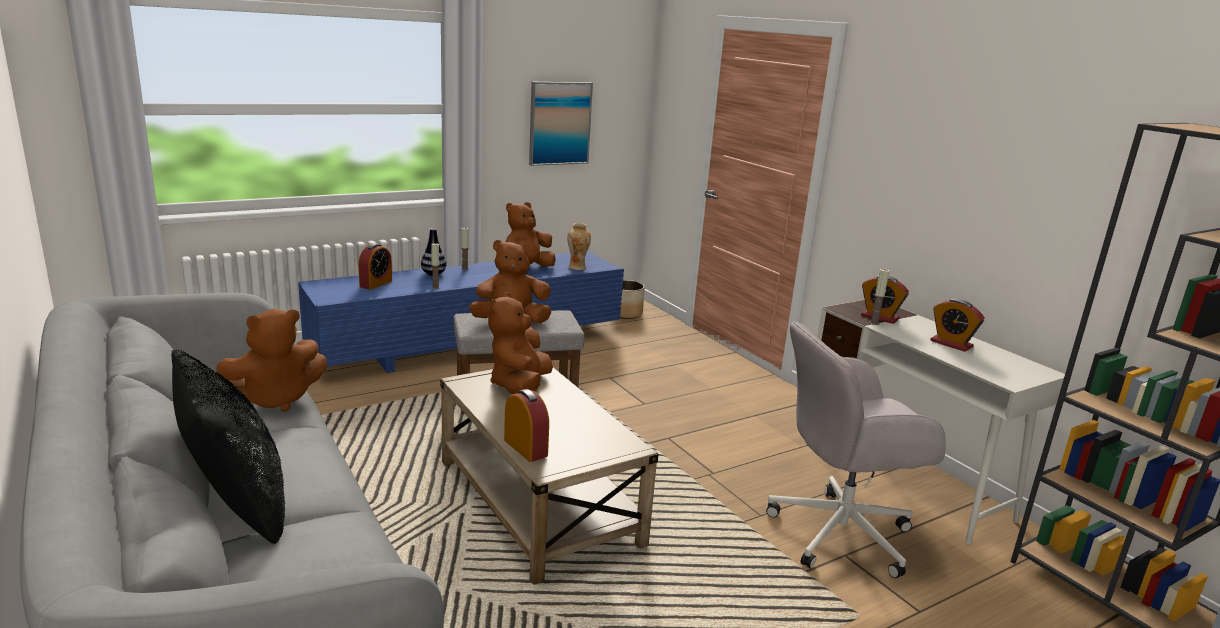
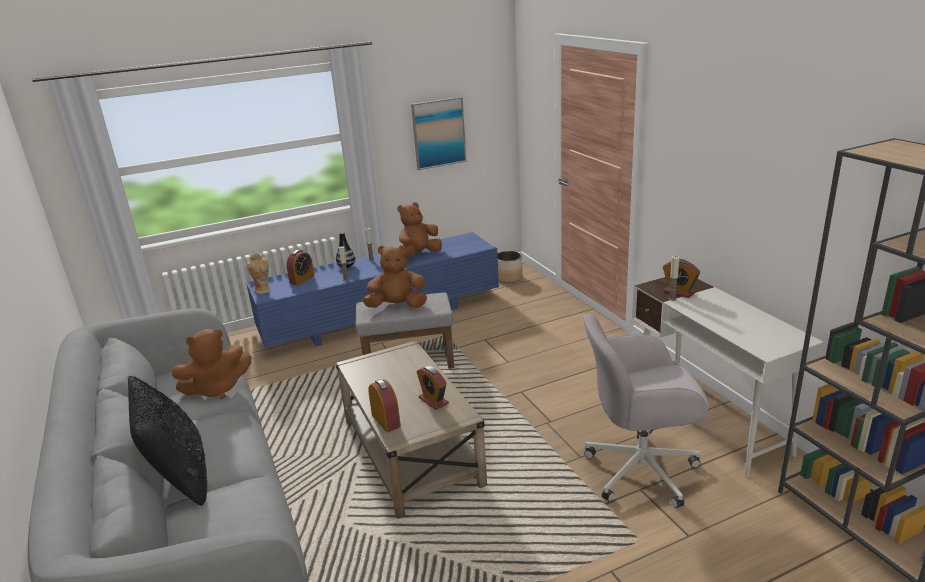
camera: 10 degrees right, 5 degrees up
(519, 386) = (392, 366): brown plush toy -> none
(577, 267) = (460, 249): vase -> vase (262, 290)
(951, 344) = (731, 316): alarm clock -> alarm clock (433, 401)

